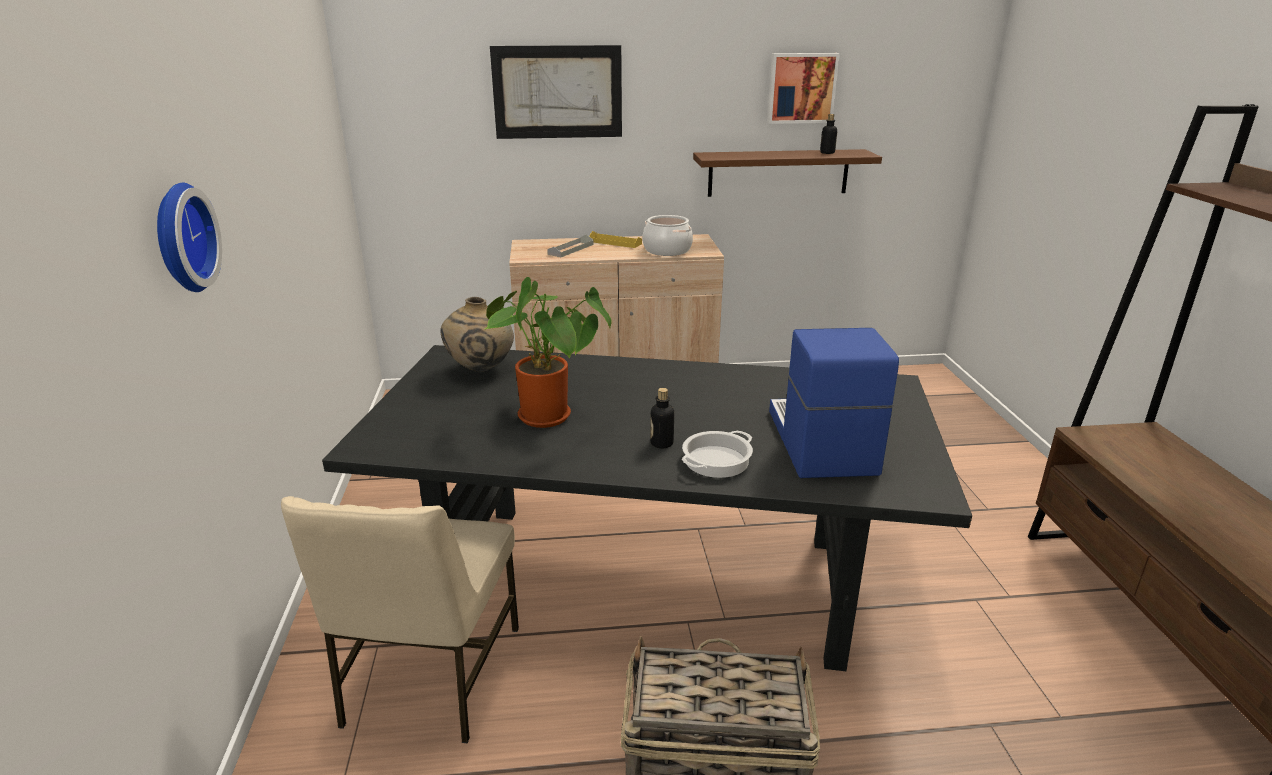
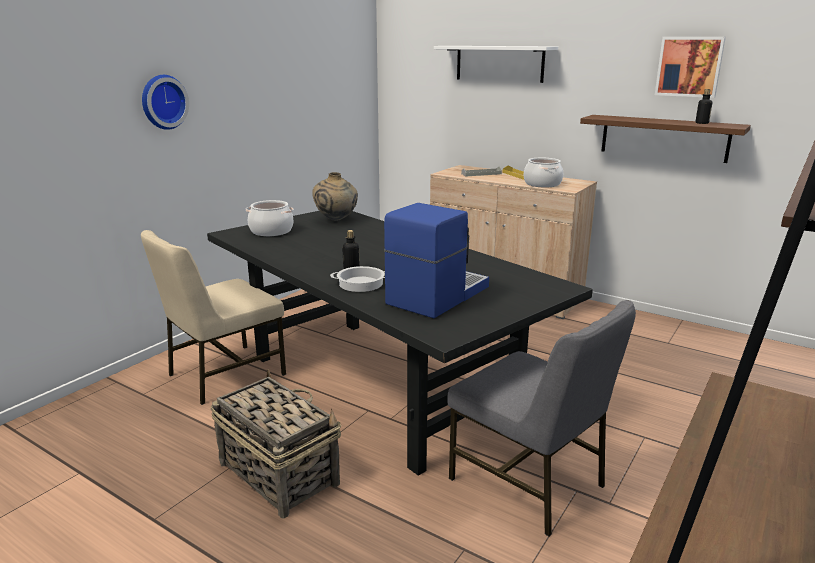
camera: 40 degrees right, 5 degrees down
(425, 420) = (271, 231): none -> cooking pot
(550, 418) = (324, 245): potted plant -> none
(557, 92) = (499, 63): picture -> white shelf
(936, 614) = (529, 482): none -> grey chair

